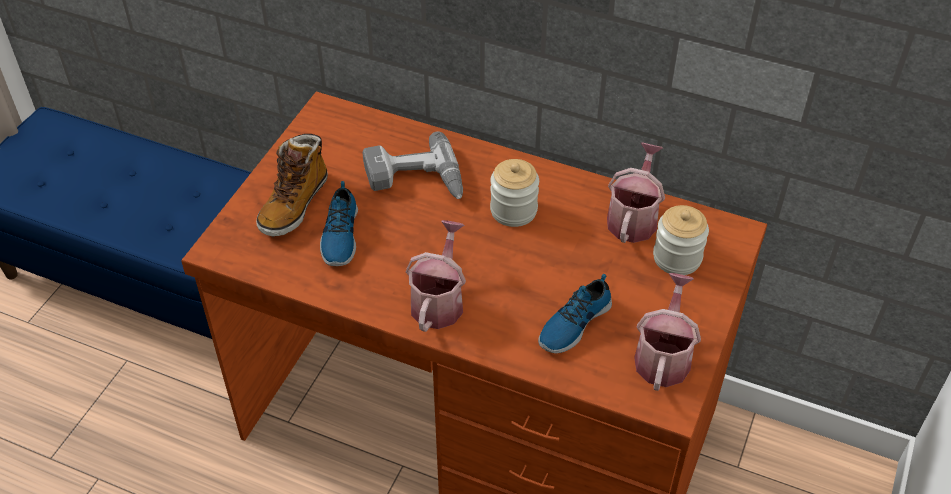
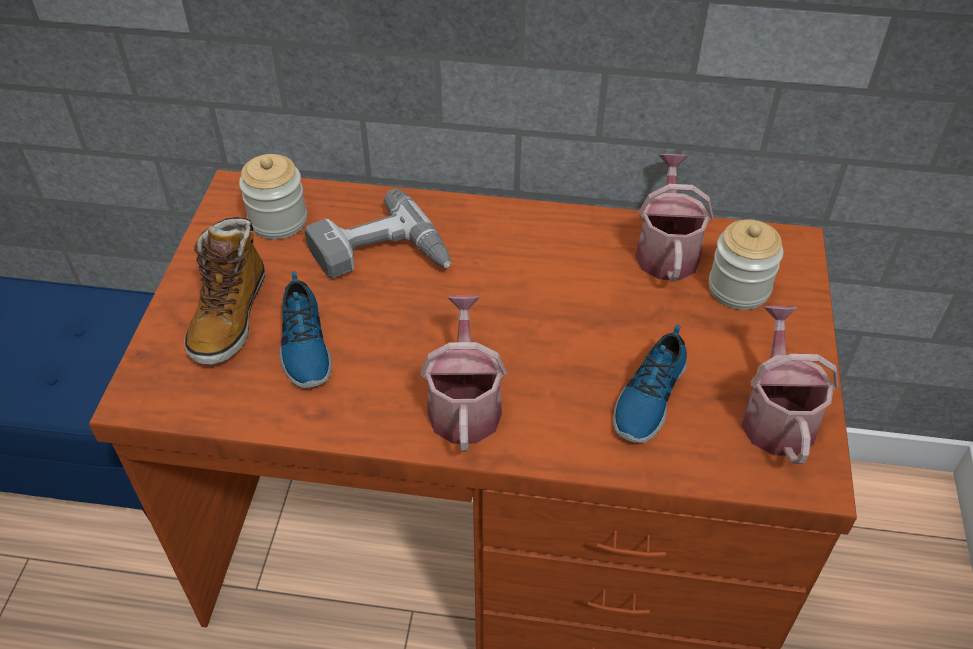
camera: 15 degrees left, 0 degrees up
(513, 210) = (518, 269): jar -> jar (278, 220)

